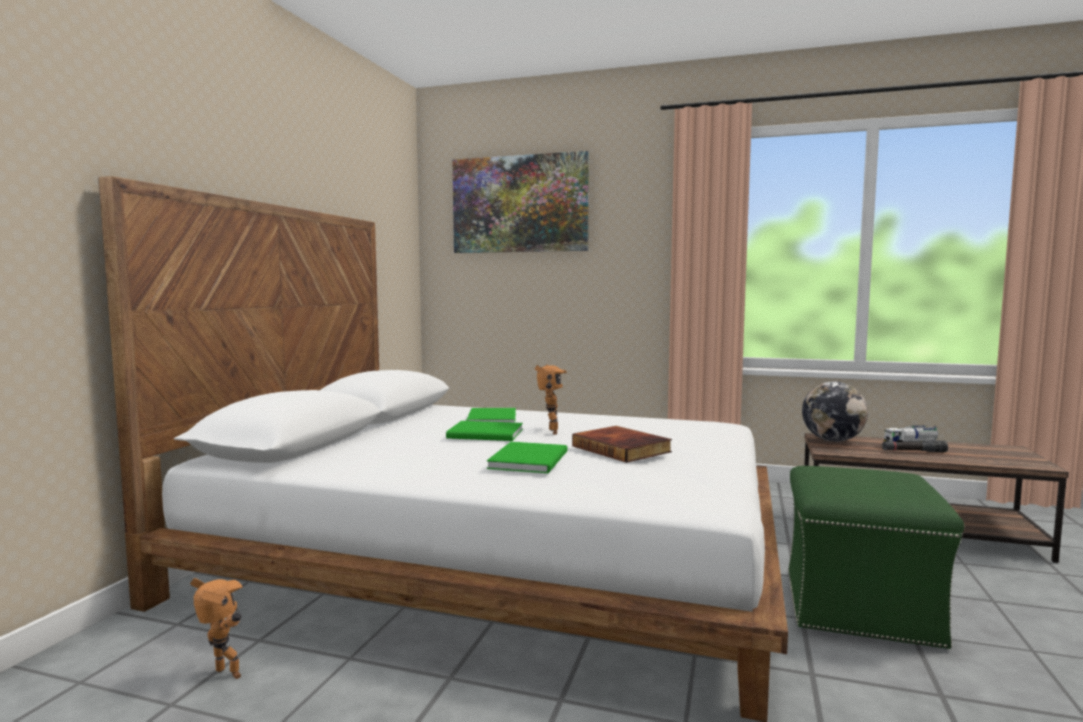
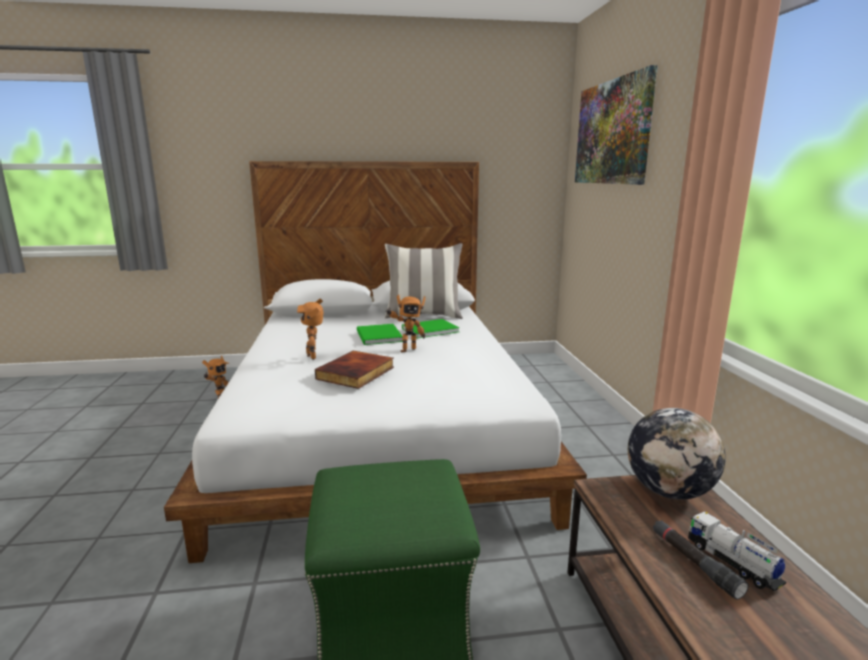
camera: 65 degrees right, 10 degrees up
(423, 416) = (423, 316): none -> pillow
(531, 459) = (314, 356): green book -> toy robot

